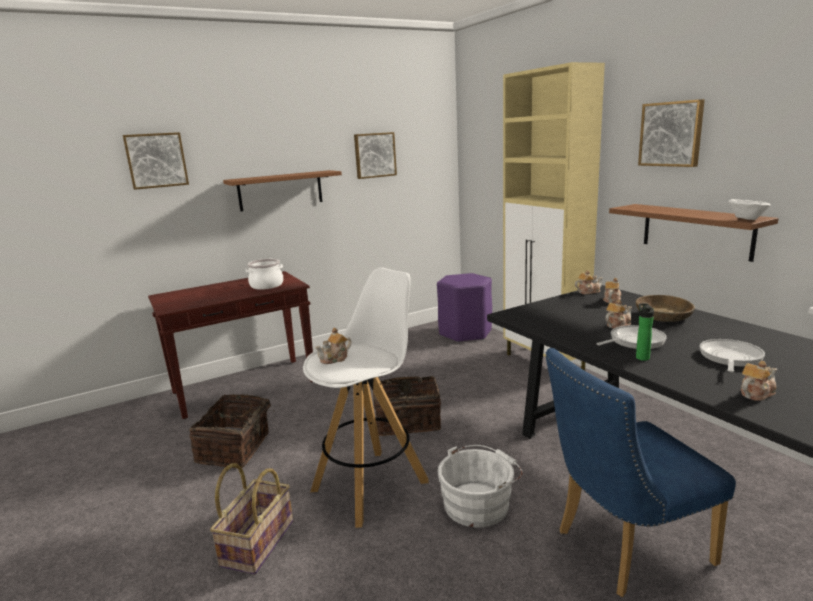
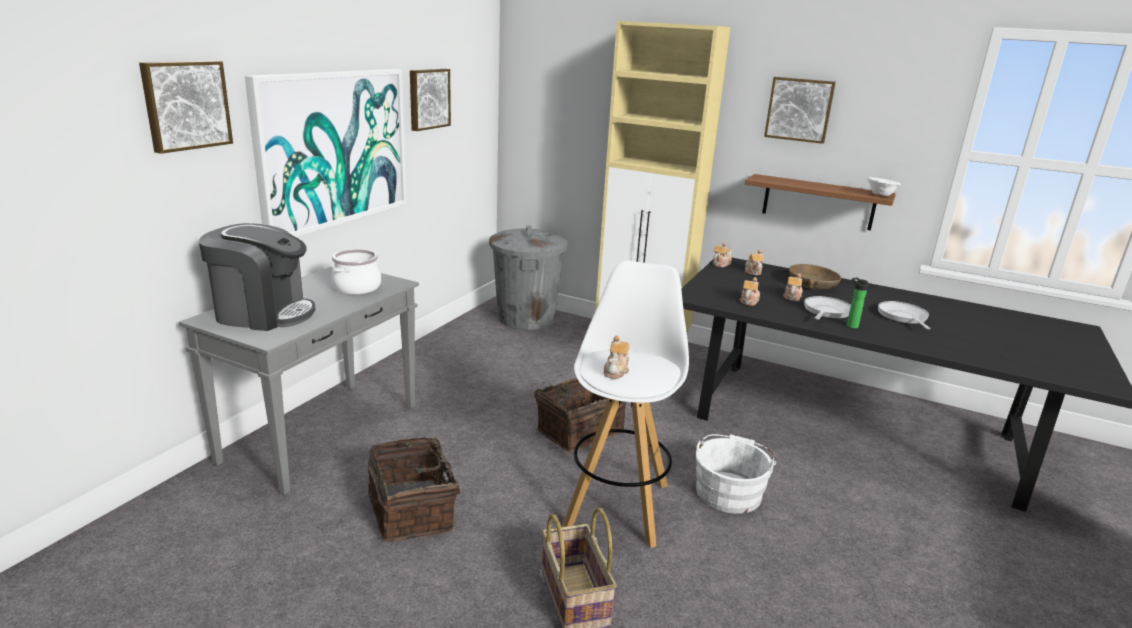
camera: 35 degrees left, 5 degrees up
(192, 295) = (263, 313): none -> coffee machine
(245, 387) = (322, 433): brown console table -> grey console table
(280, 190) = (334, 149): brown shelf -> picture
(465, 332) = (526, 318): purple stool -> grey trash can
(623, 548) = (860, 492): blue chair -> none
(756, 393) = (953, 344): teapot -> teapot (749, 301)

